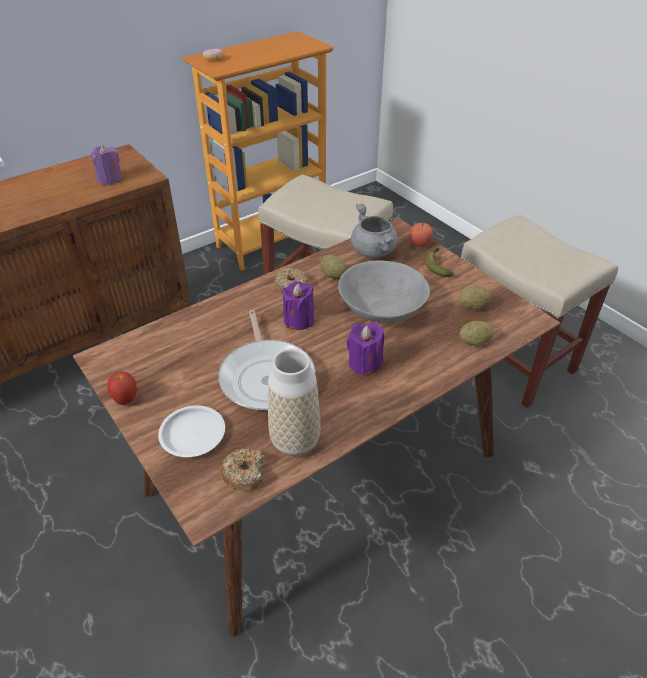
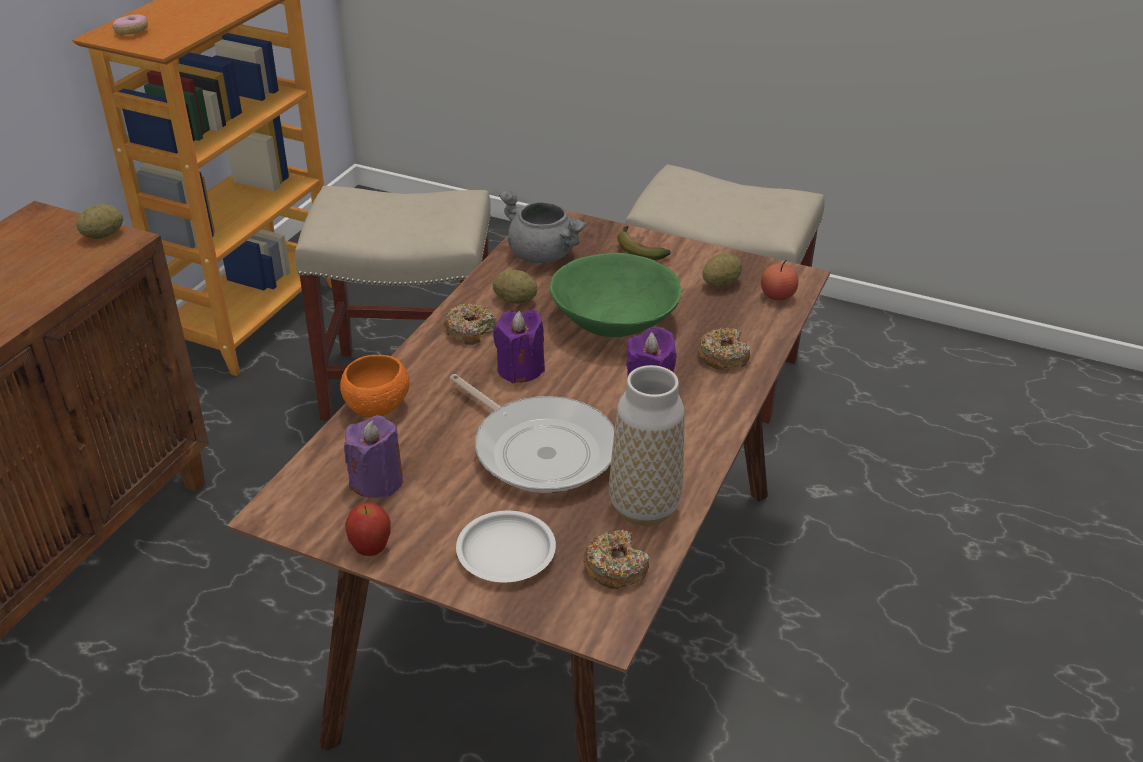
camera: 30 degrees left, 5 degrees down
(110, 179) = (58, 260): purple candle -> purple candle (377, 481)
(201, 315) = (377, 407): none -> orange bowl
(382, 309) = (615, 321): grey bowl -> green bowl
(420, 243) = (593, 228): apple -> apple (777, 296)
(432, 357) = (723, 356): none -> donut
(474, 342) = (755, 323): potato -> potato (103, 235)

